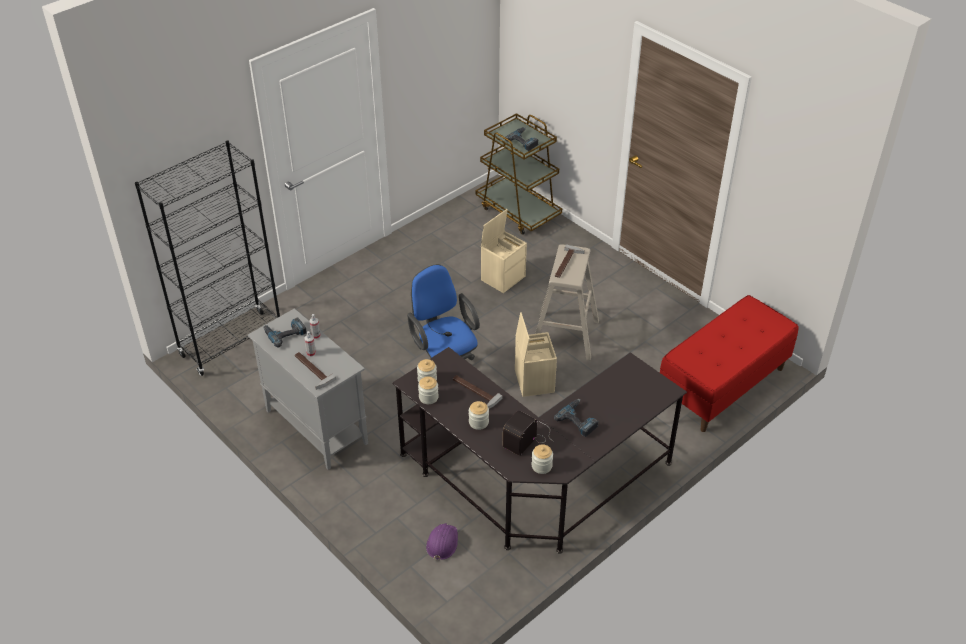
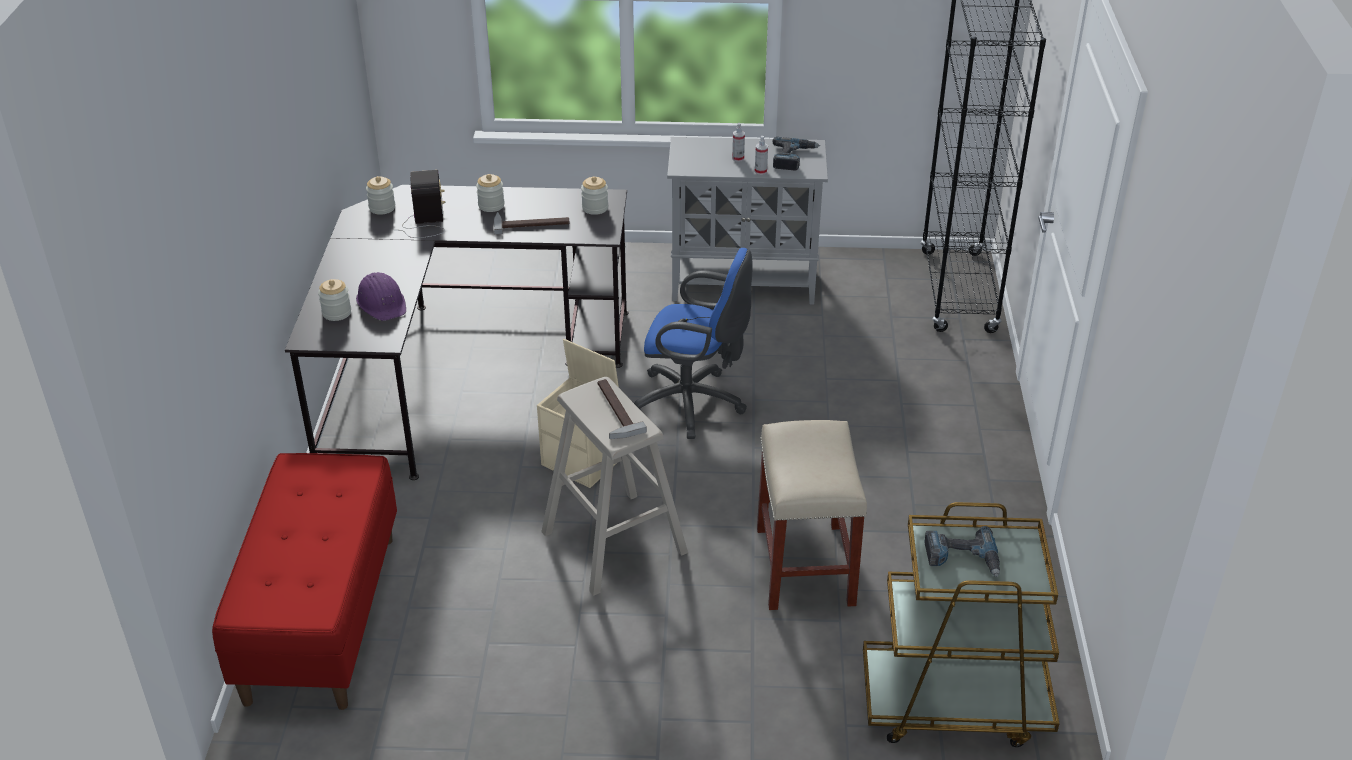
camera: 135 degrees right, 5 degrees down
(310, 371) = (712, 148): hammer -> none
(428, 397) = (571, 197): jar -> jar (336, 313)
(442, 543) = (488, 277): purple hard hat -> purple hard hat (382, 303)
(503, 277) = (805, 567): beige storage box -> beige stool
(579, 420) = (386, 259): power drill -> none

